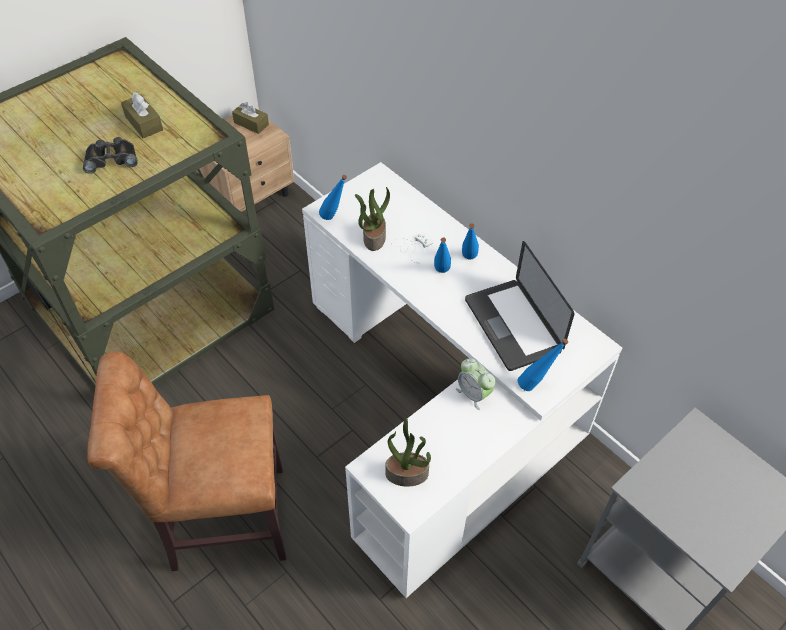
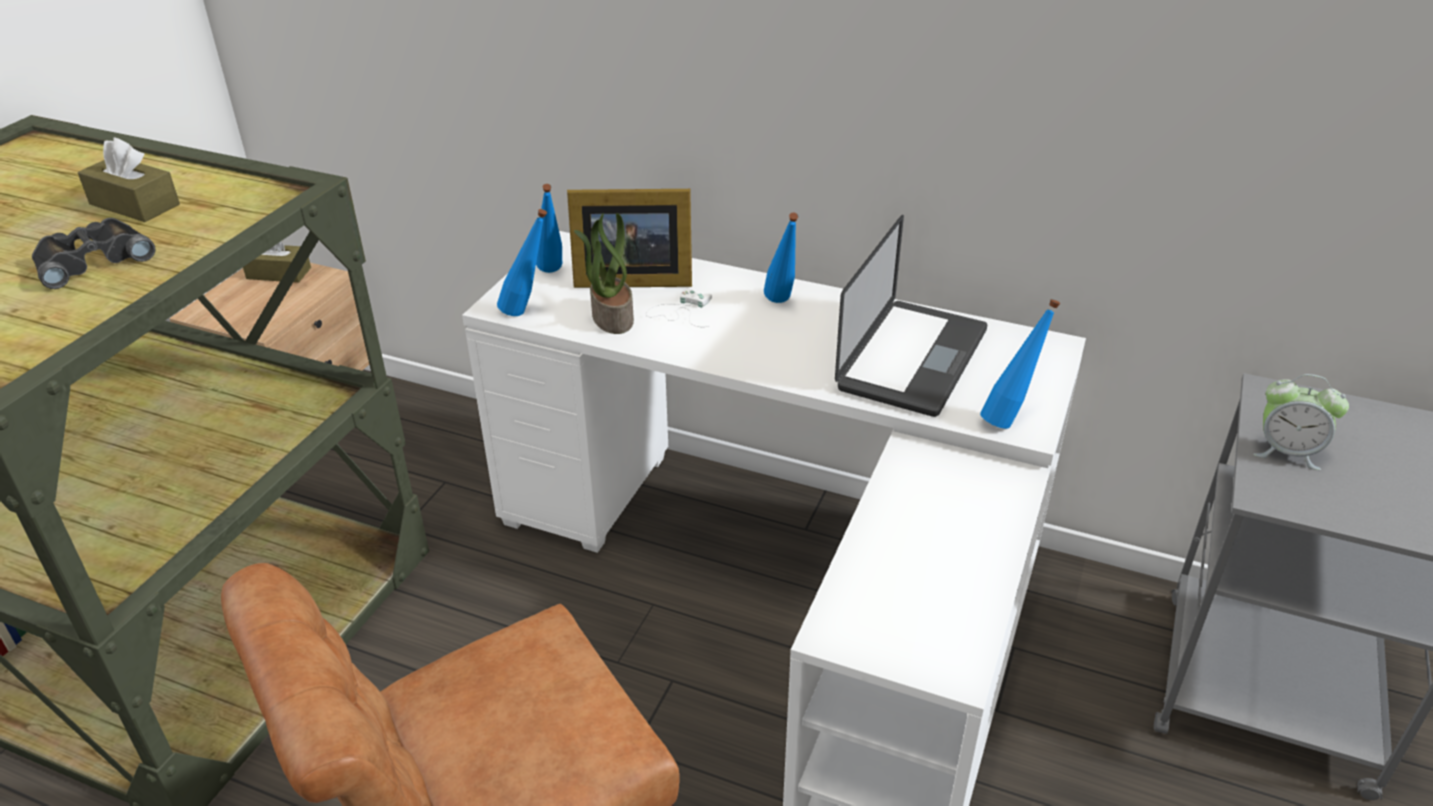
camera: 25 degrees left, 15 degrees down
(399, 213) = (629, 278): none -> picture frame
(407, 473) = (906, 617): potted plant -> none
(441, 274) = (753, 331): blue bottle -> blue bottle (552, 274)
(473, 394) = (921, 469): alarm clock -> alarm clock (1287, 452)
(512, 325) = (912, 359): laptop -> laptop turned 105 degrees counterclockwise

